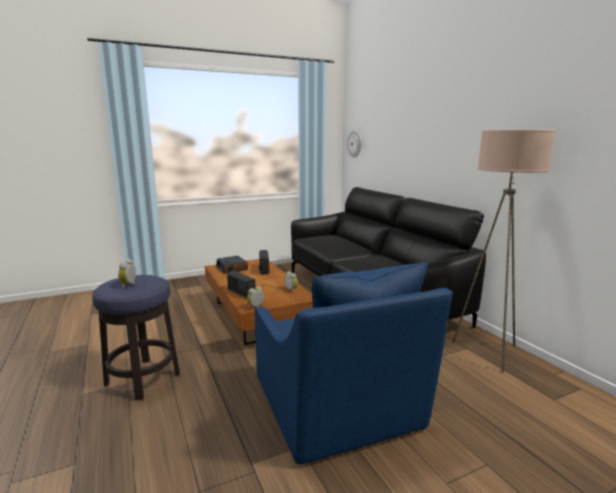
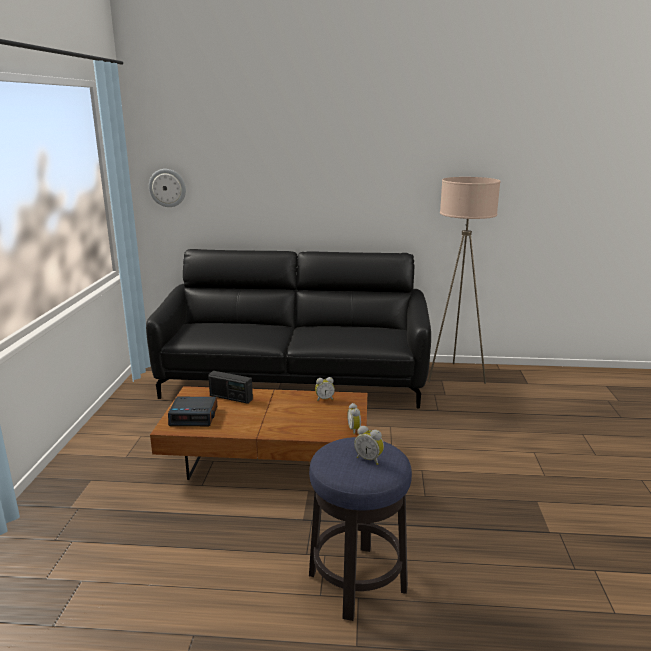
camera: 60 degrees left, 5 degrees up
(241, 293) = (301, 430): radio -> none
(338, 408) = (493, 467): blue armchair -> none

